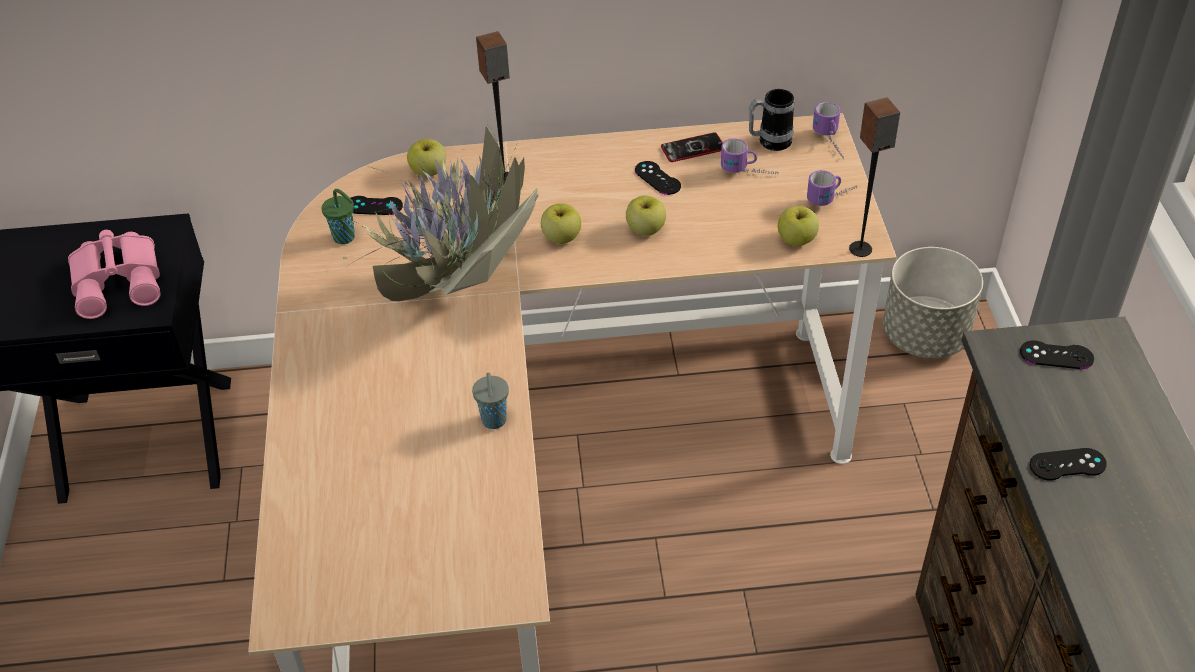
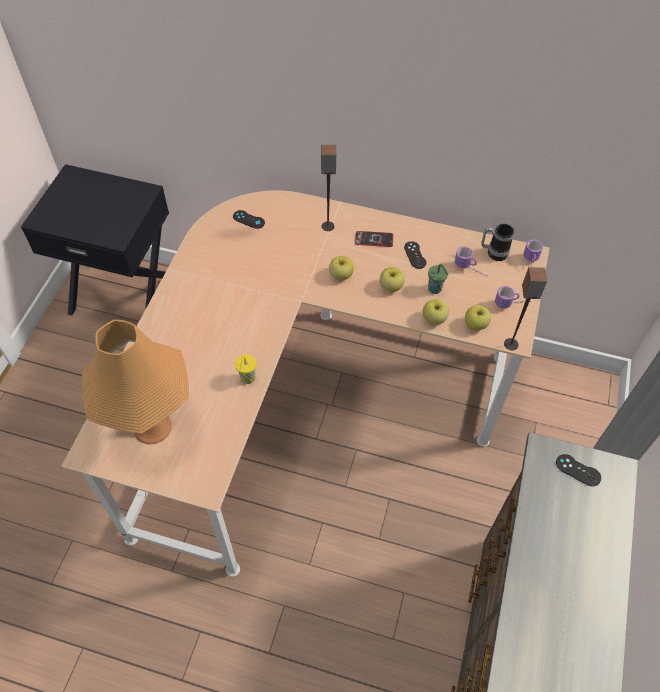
camera: 20 degrees right, 10 degrees up
(120, 280) = (110, 215): pink binoculars -> none
(345, 238) = (224, 235): green cup -> green cup (435, 289)
(375, 541) = (152, 427): none -> orange table lamp
(429, 172) = (288, 207): apple -> apple (434, 319)
(459, 296) = (267, 293): potted plant -> none
(494, 421) = (247, 379): grey cup -> yellow cup
(693, 148) = (445, 242): phone -> phone (374, 239)
(925, 335) = (570, 384): grey planter -> none
(1067, 464) = (543, 546): black game controller -> none

